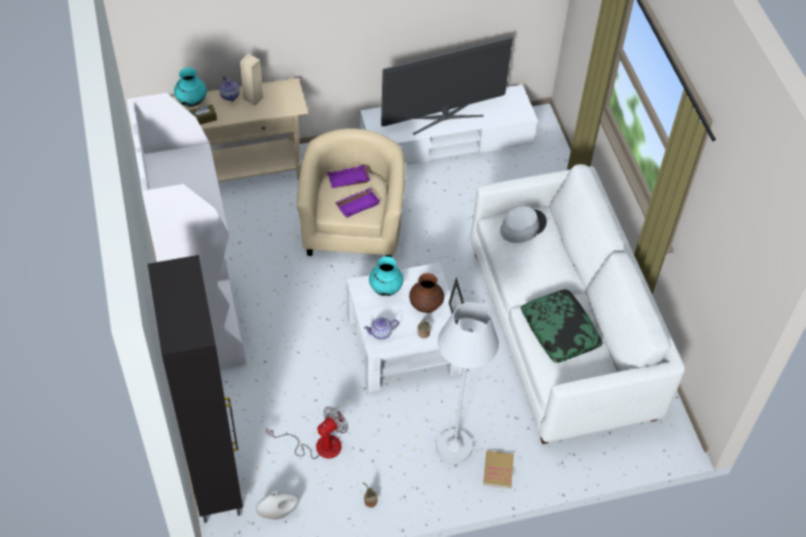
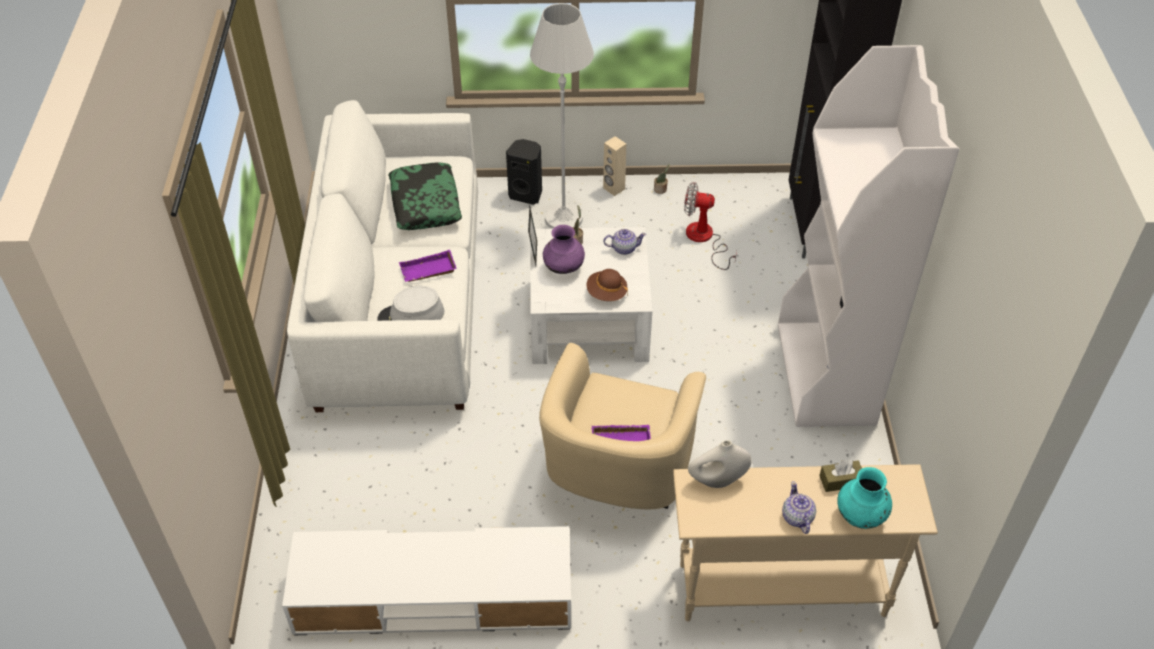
camera: 165 degrees left, 5 degrees down
(253, 98) = (758, 506): beige speaker -> beige speaker (613, 188)
(278, 512) = (751, 194): white vase -> white vase (717, 481)
(318, 446) = (704, 239): fan -> fan turned 45 degrees clockwise
(357, 204) = (616, 403): purple tray -> purple tray (427, 271)
(385, 288) = (606, 293): turquoise vase -> brown hat
(425, 305) = (563, 268): brown vase -> purple vase
(444, 116) = (438, 562): television -> none
(498, 470) = (526, 194): book -> black speaker

